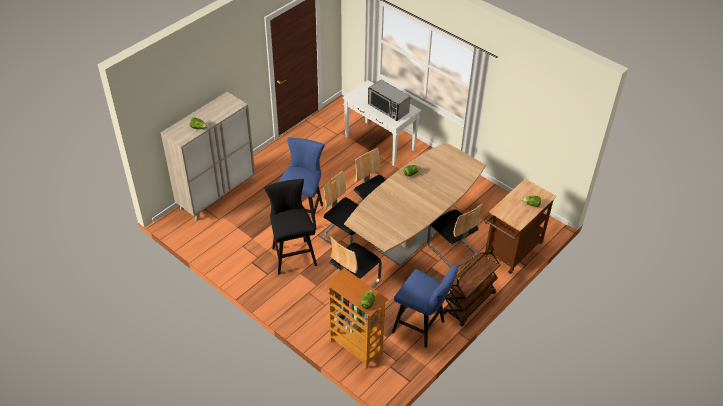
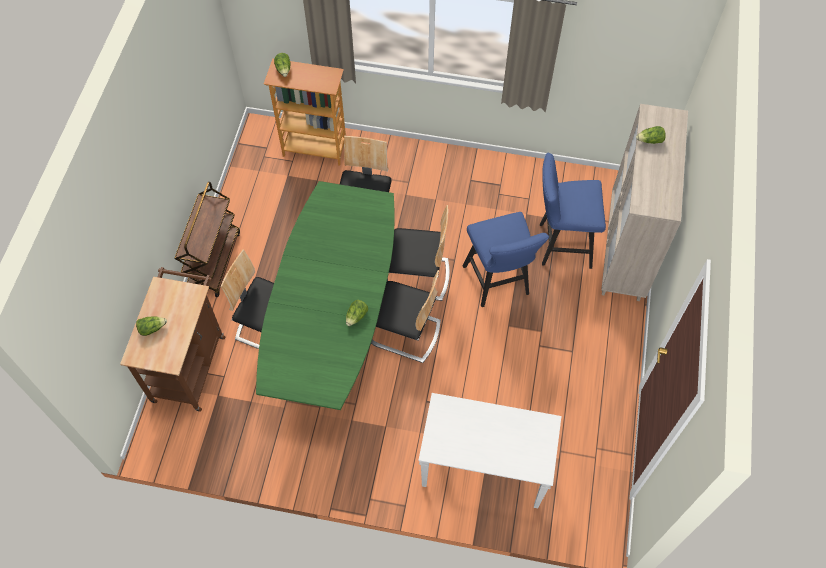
camera: 150 degrees right, 15 degrees up
(292, 254) = (463, 218): black stool -> none
(388, 108) = (472, 431): microwave -> none
(414, 232) = (335, 328): brown dining table -> green dining table
(421, 328) = (255, 204): blue stool -> blue stool (560, 244)

